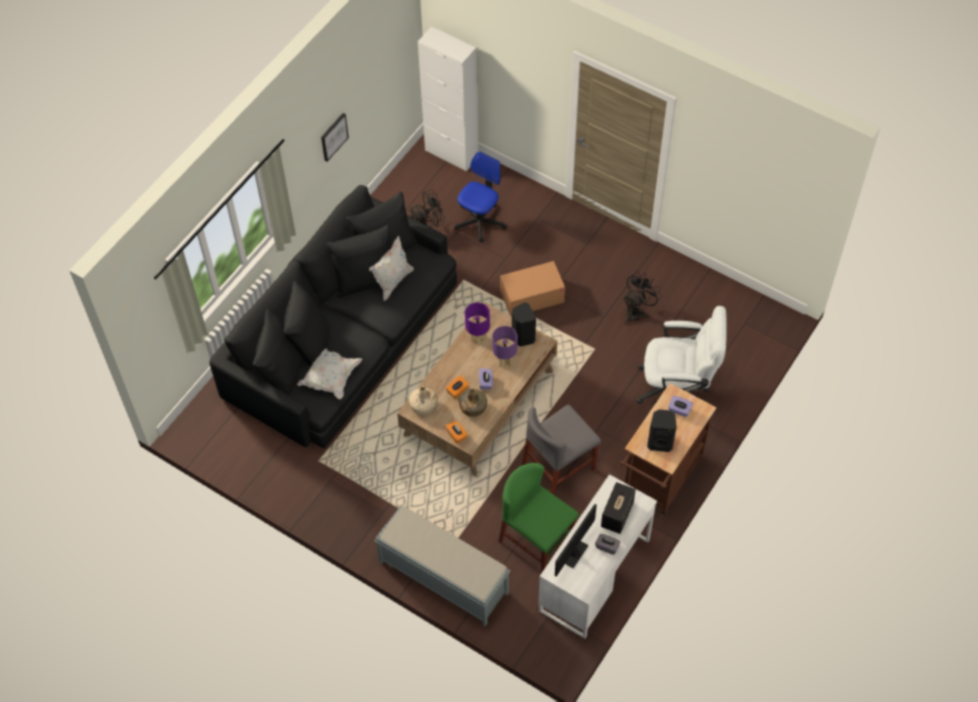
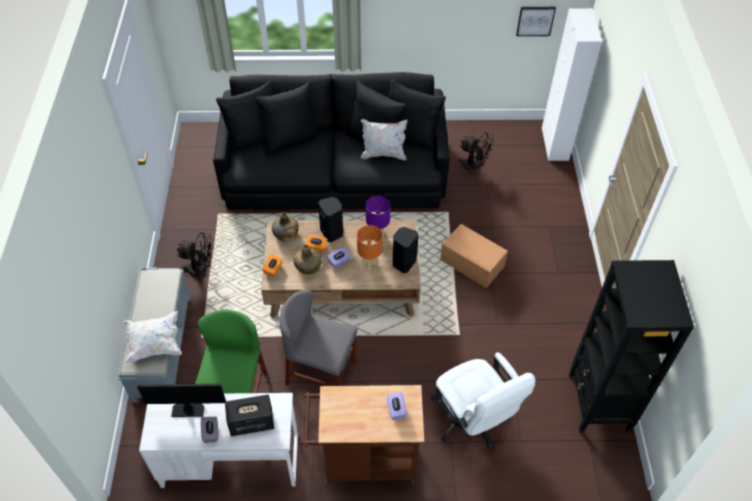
camera: 55 degrees right, 5 degrees down
(330, 378) = (266, 165): white pillow -> white pillow (154, 344)
(333, 136) = (443, 23): picture -> picture (535, 20)
(423, 406) = (285, 234): beige bottle -> green bottle
(480, 222) = (510, 193): office chair -> none
(505, 361) = (369, 264): purple table lamp -> orange table lamp
(637, 311) = (524, 345): black fan -> black fan (201, 270)
(660, 442) = (347, 412): black speaker -> black speaker (332, 232)
(720, 297) = (598, 404): none -> black bookcase

